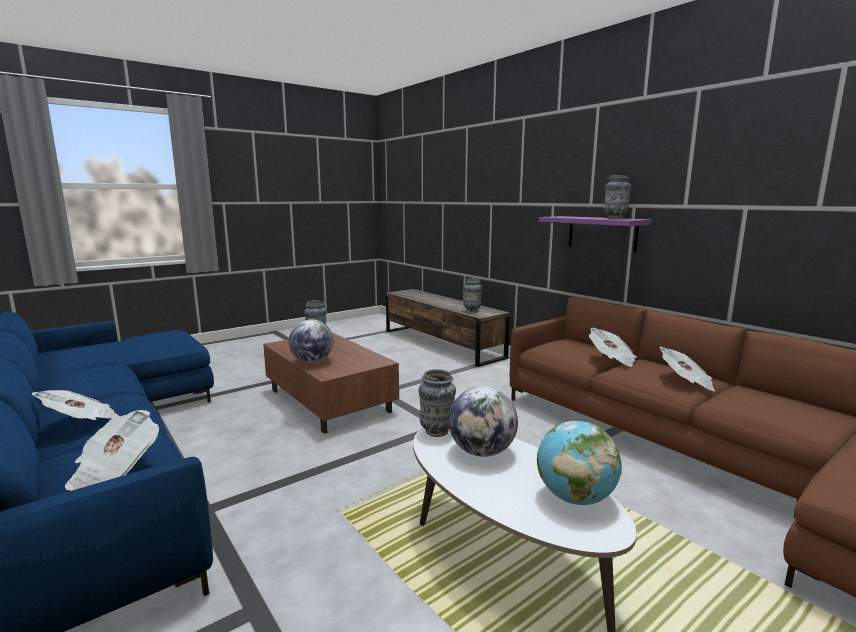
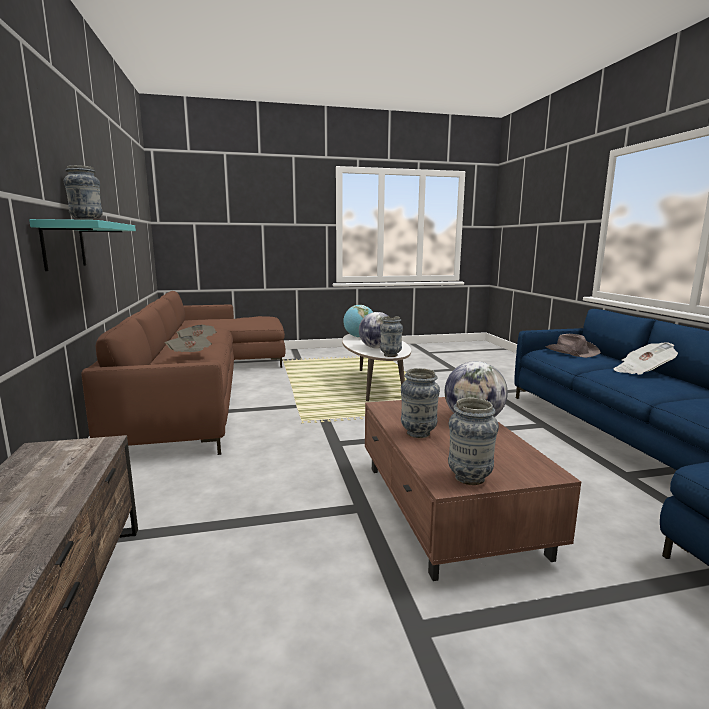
camera: 155 degrees left, 0 degrees up
(115, 470) = (571, 352): newspaper -> brown hat
(472, 310) = (63, 467): vase -> vase (418, 433)
(602, 233) = (63, 245): purple shelf -> turquoise shelf

